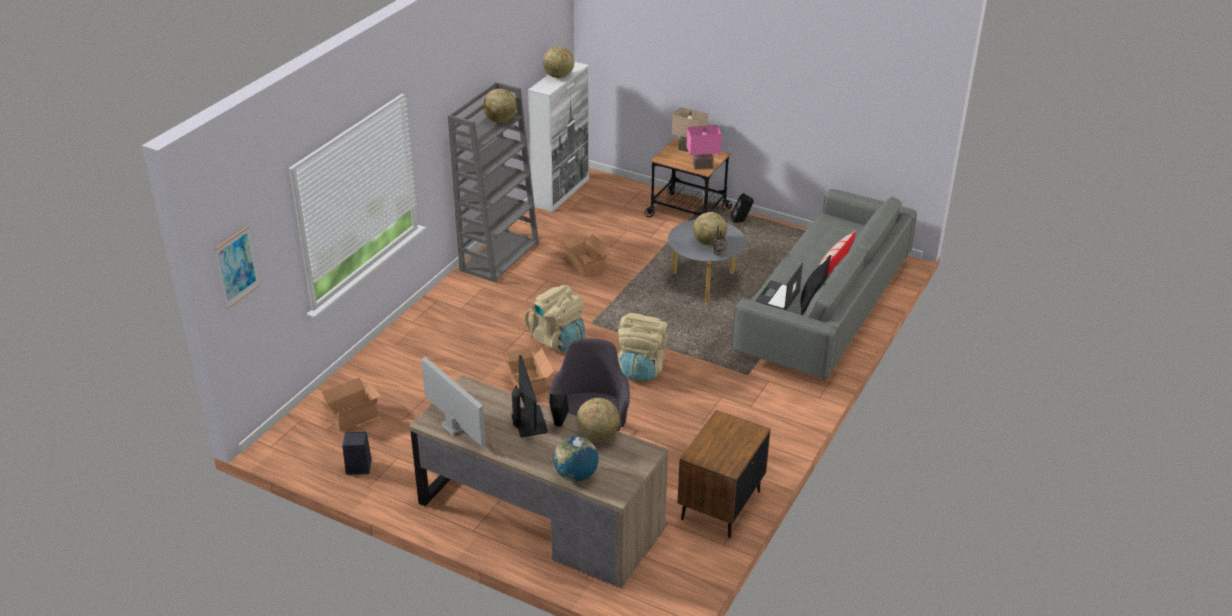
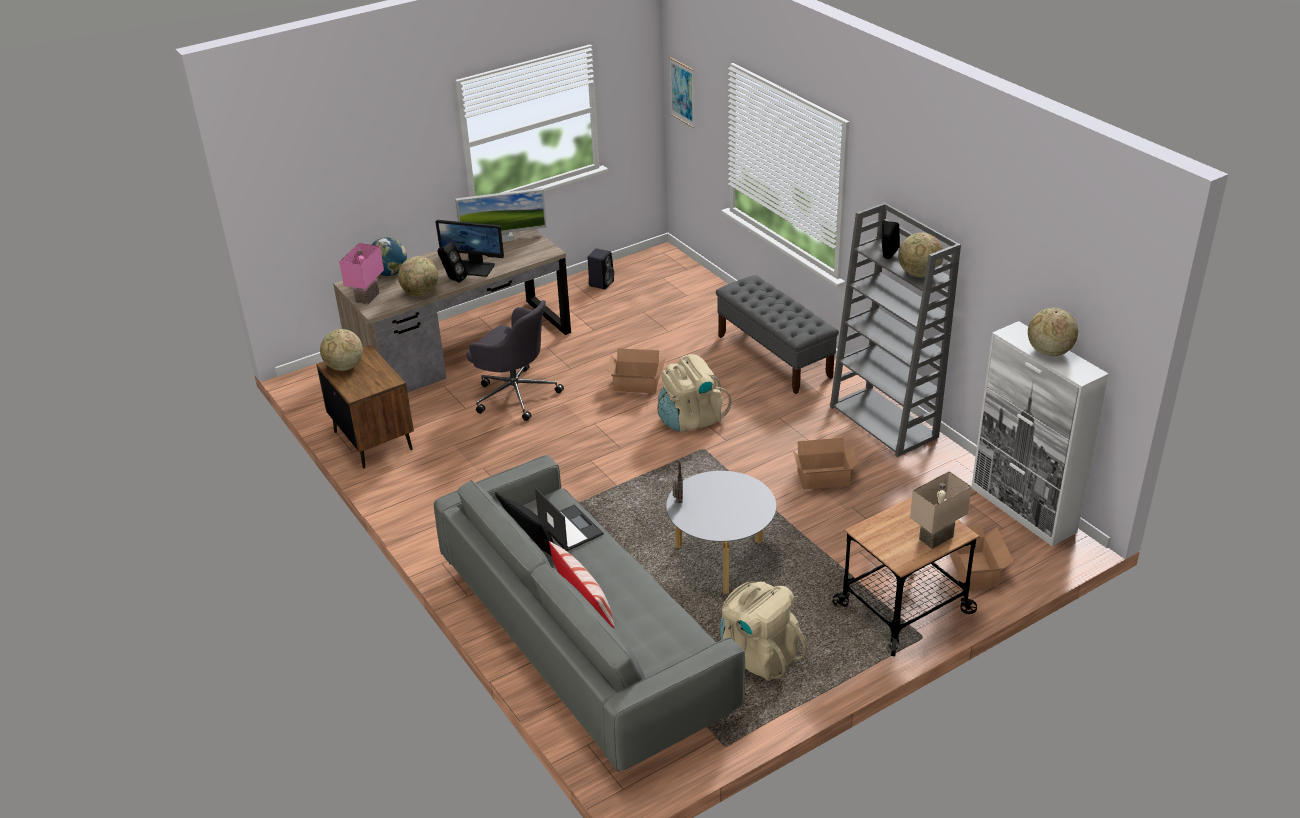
camera: 120 degrees right, 0 degrees up
(351, 416) = (670, 290): cardboard box -> cardboard box (975, 569)
(438, 325) = (774, 356): none -> grey bench
(641, 368) = (599, 458): beige backpack -> beige backpack (758, 655)
(702, 166) = (875, 533): pink table lamp -> pink table lamp (366, 297)
(709, 243) = (710, 503): globe -> globe (344, 367)
(741, 221) = (849, 655): black speaker -> black speaker (887, 258)

